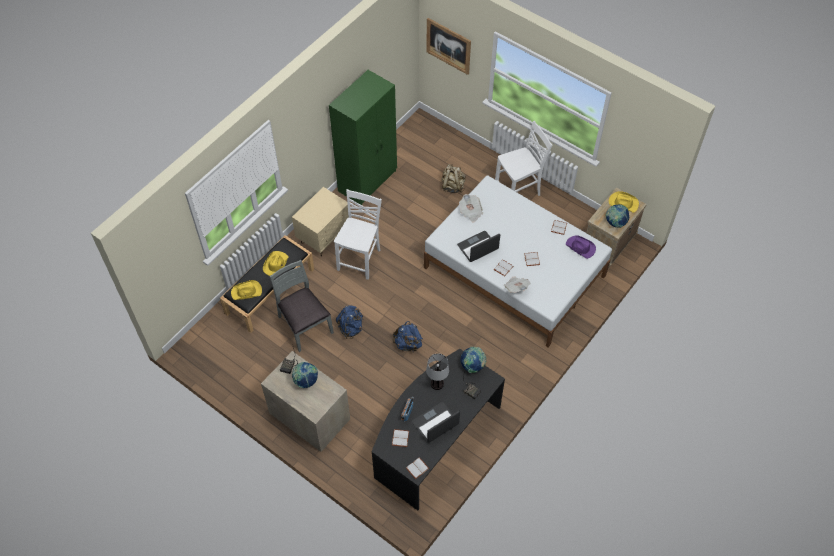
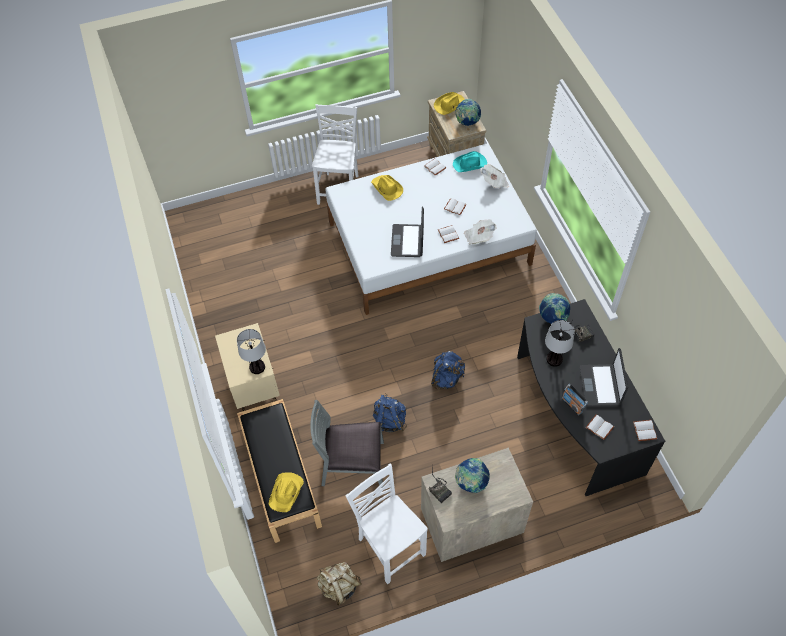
camera: 55 degrees left, 0 degrees up
(275, 264) = (272, 442): yellow hat -> yellow hat (387, 188)
(316, 222) = (257, 367): none -> table lamp
(360, 259) = (310, 366): white chair -> white chair (390, 546)
(368, 181) = (216, 305): green wardrobe -> none
(448, 46) = (176, 104): picture -> none
(452, 186) = (287, 236): beige backpack -> beige backpack (339, 586)
(470, 212) = (360, 224): newspaper -> newspaper (494, 182)
(580, 247) = (470, 164): purple hat -> turquoise hat

